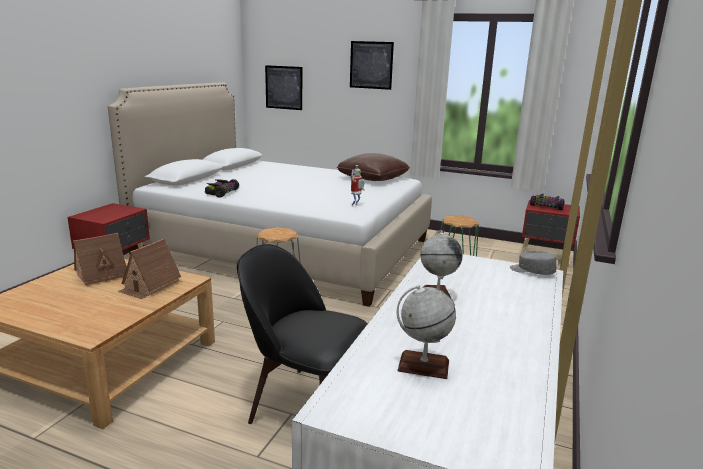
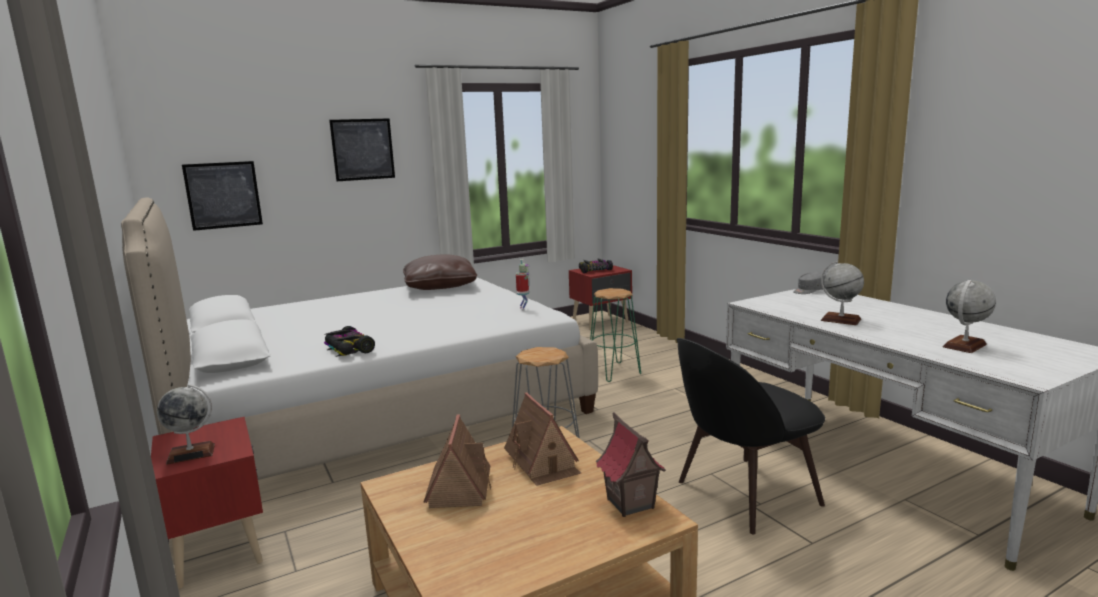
camera: 50 degrees left, 5 degrees down
(97, 214) = (191, 454): none -> globe
(107, 322) = (629, 504): none -> toy house

